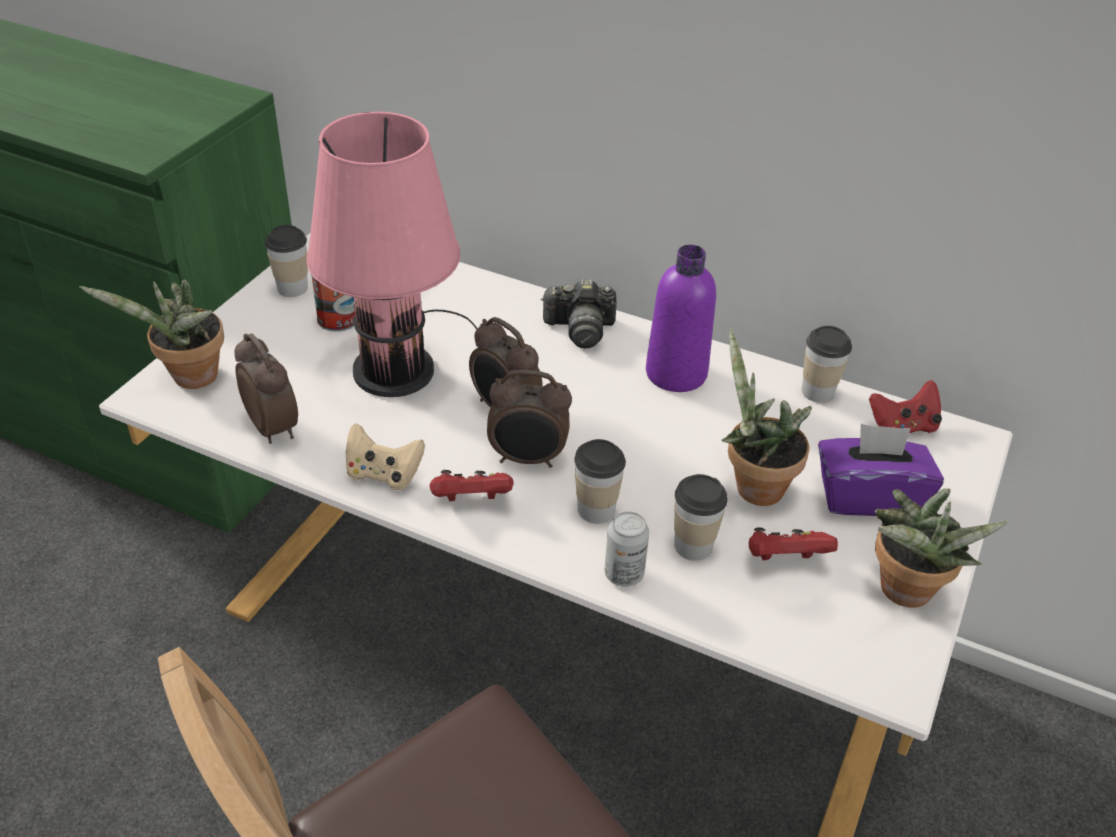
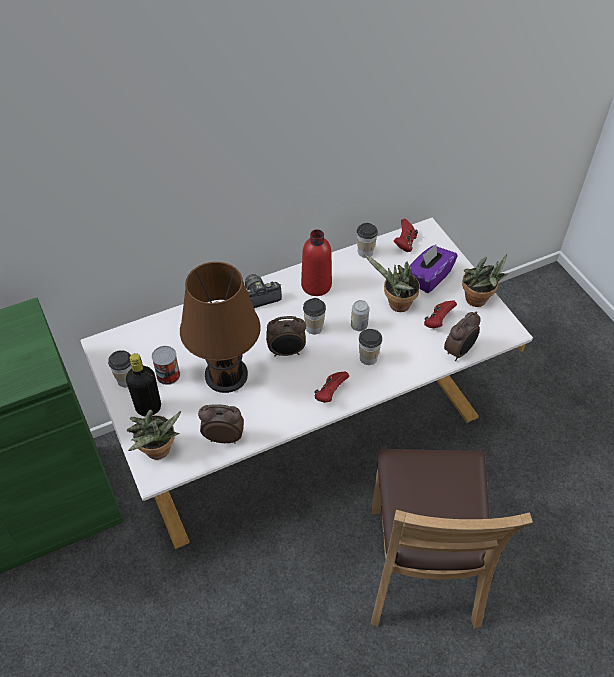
camera: 50 degrees left, 10 degrees up
(262, 330) = (148, 408): none -> black bottle
(383, 474) = (289, 414): beige game controller -> none
(401, 366) = (225, 370): pink table lamp -> brown table lamp
(528, 459) = (322, 362): alarm clock -> alarm clock (459, 351)
(580, 329) = (260, 297): camera -> camera turned 150 degrees counterclockwise
(624, 574) = (407, 370): can -> can (359, 326)
(676, 373) = (316, 285): purple bottle -> red bottle
(693, 546) = (410, 342): cup -> cup (314, 328)

